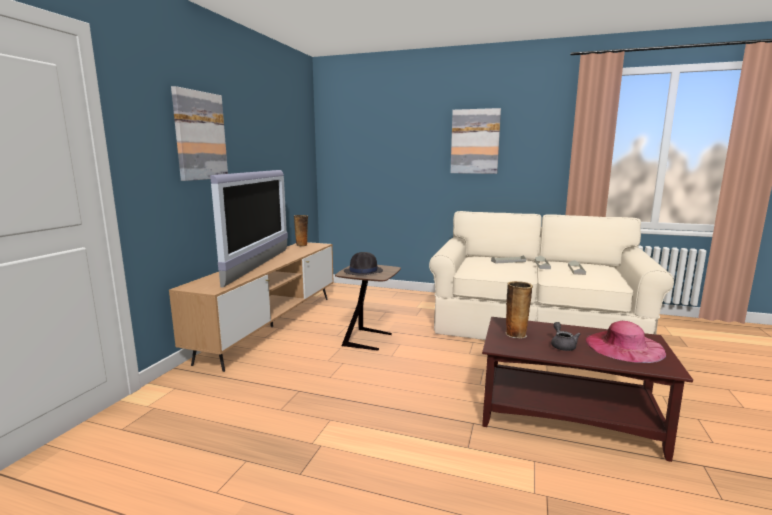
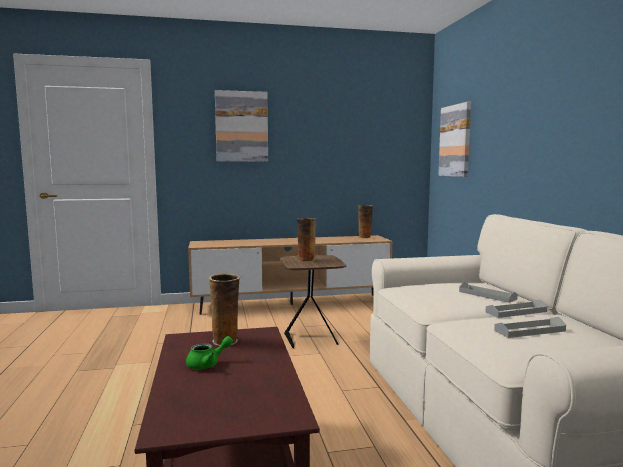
camera: 60 degrees right, 5 degrees down
(260, 266) = (275, 241): television -> none
(363, 271) = (306, 260): black hat -> vase
(475, 141) = (557, 109): picture -> picture (455, 141)
(562, 345) = (208, 364): grey teapot -> green teapot
(624, 346) = (234, 399): pink hat -> none

